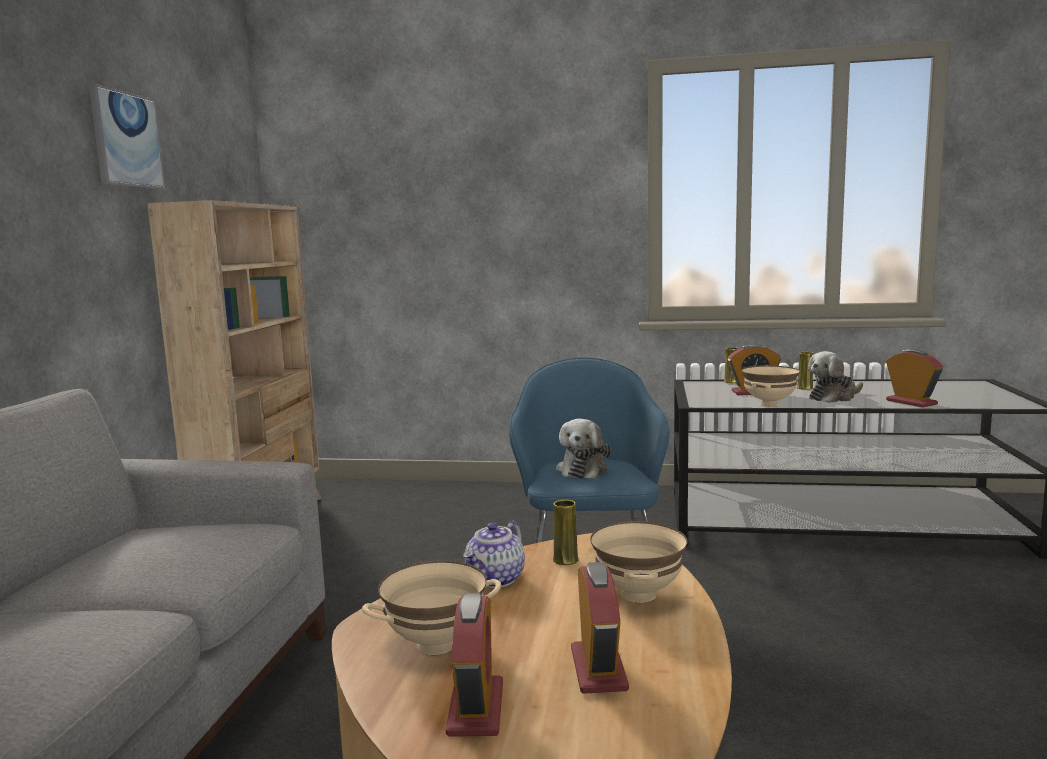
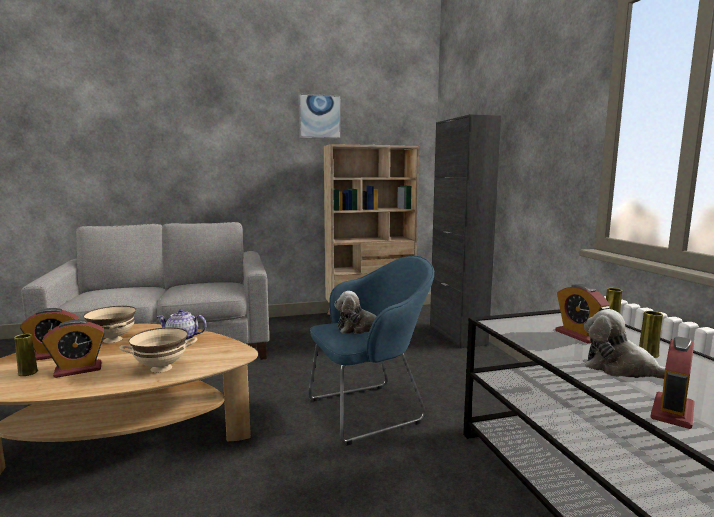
camera: 65 degrees right, 0 degrees up
(426, 490) = (457, 334): none -> black cabinet
(565, 560) = (208, 347): yellow vase -> yellow vase (28, 373)
(770, 404) = (534, 344): beige bowl -> none

